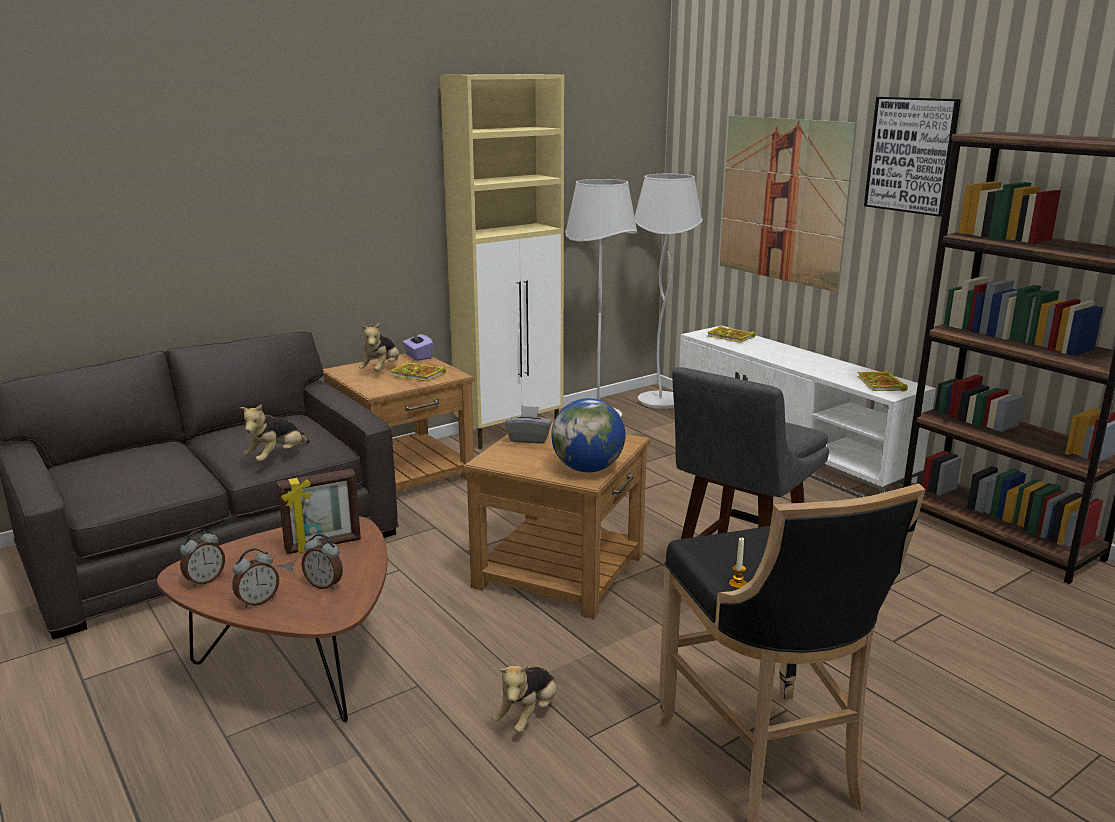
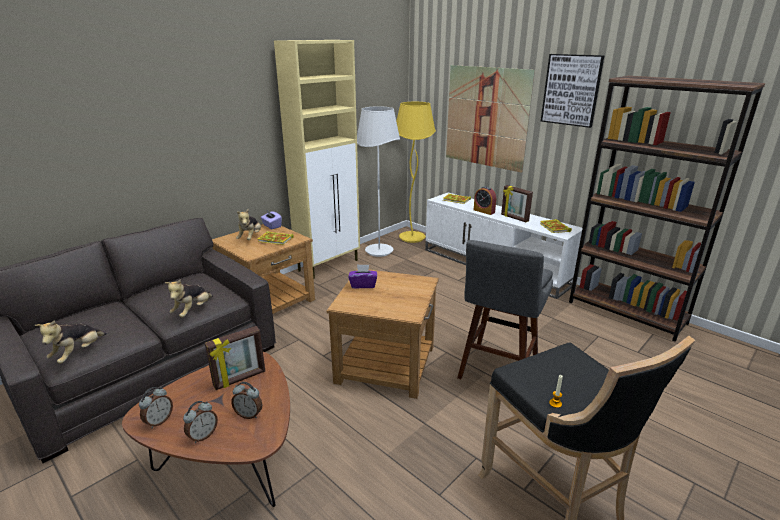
camera: 10 degrees left, 5 degrees up
(528, 715) = (396, 482): plush toy -> plush toy (78, 353)
(529, 439) = (363, 285): grey tissue box -> purple tissue box
(588, 469) = (409, 306): globe -> none
(660, 402) = (412, 238): white floor lamp -> yellow floor lamp
(770, 355) = (484, 211): none -> alarm clock
(817, 367) = (514, 218): none -> picture frame

